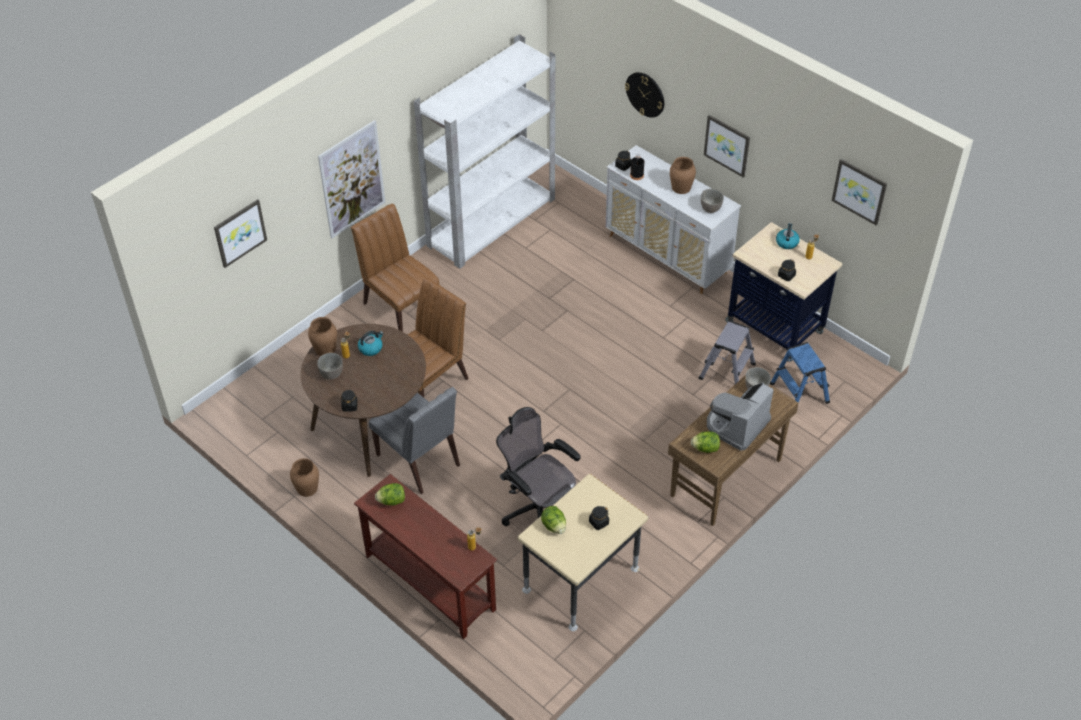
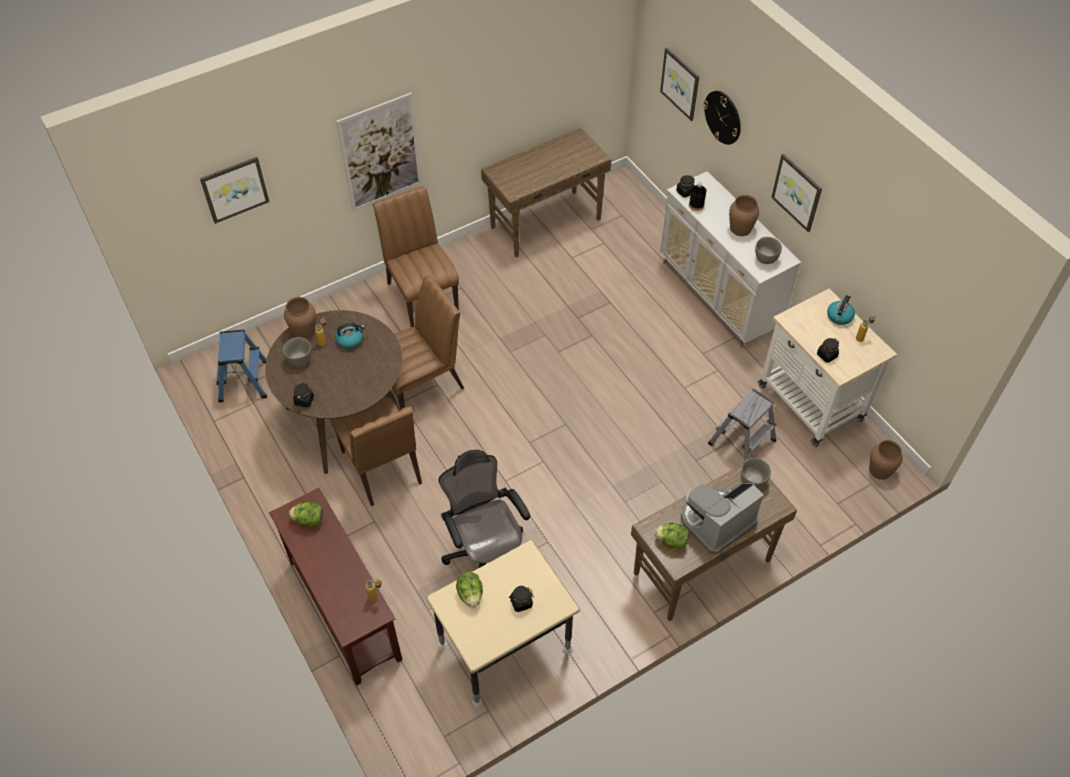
camera: 15 degrees right, 5 degrees up
(307, 488) = (259, 471): brown vase -> brown vase (880, 470)
(417, 460) = (381, 467): grey chair -> brown chair
(491, 222) = (546, 223): white bookcase -> brown console table
(775, 328) = (810, 404): blue cart -> white cart
(799, 393) = (815, 485): blue step ladder -> blue step ladder (243, 381)
(859, 191) = (931, 279): picture -> picture (680, 83)

